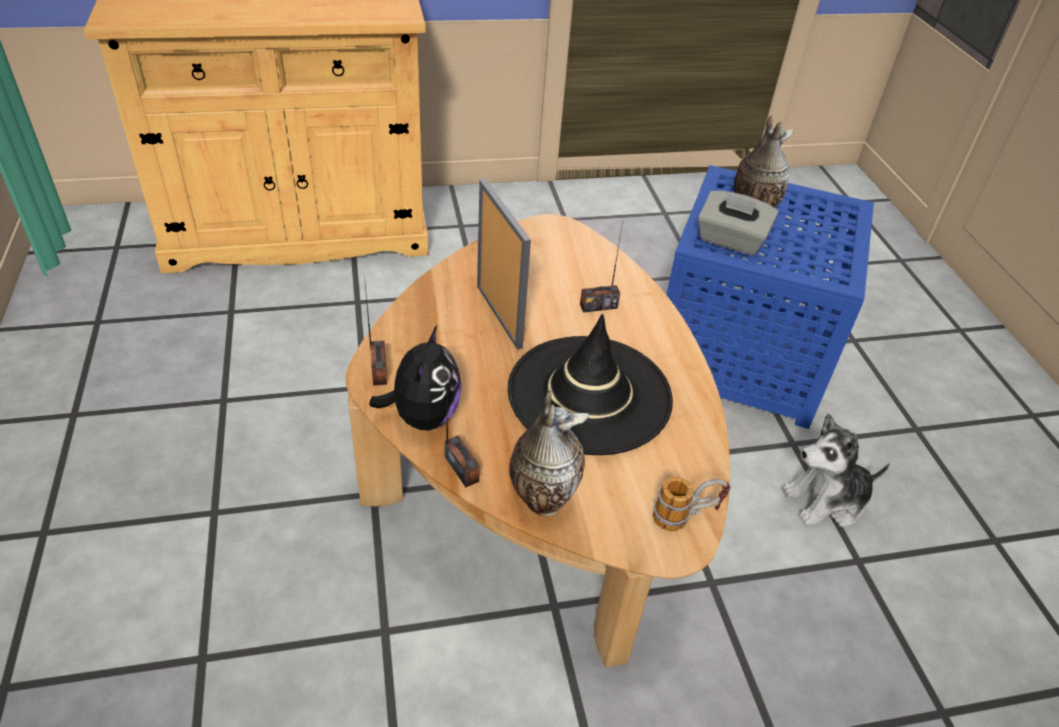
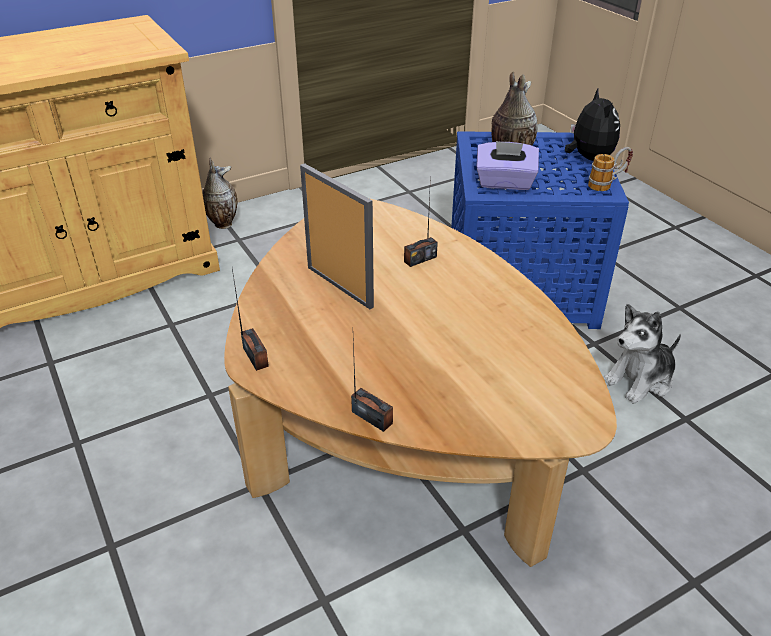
camera: 15 degrees left, 5 degrees down
(423, 416) = (315, 384): plush toy -> plush toy (588, 158)
(541, 499) = (453, 422): vase -> vase (222, 223)
(589, 394) = (449, 329): black hat -> none
(685, 517) = (578, 403): mug -> mug (608, 184)
(730, 241) = (505, 183): grey tissue box -> purple tissue box

